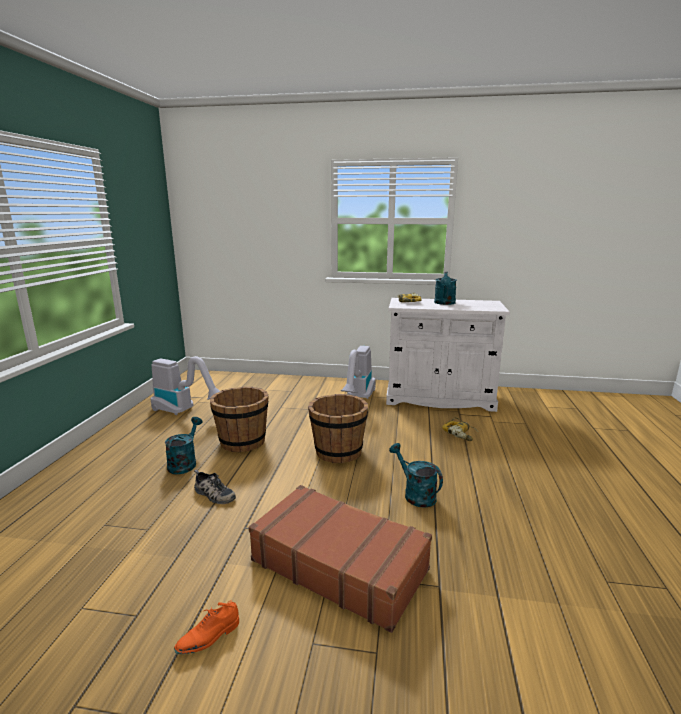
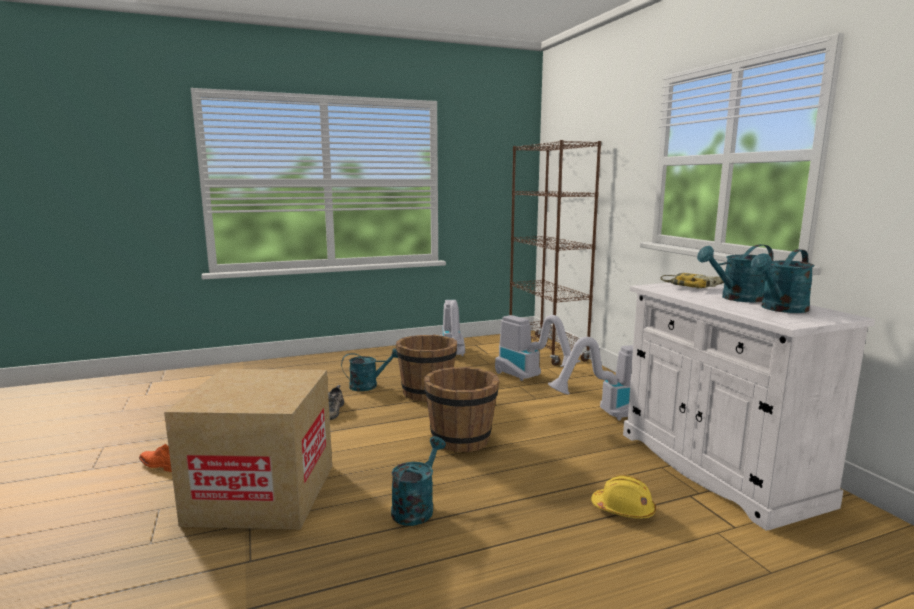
camera: 60 degrees right, 5 degrees down
(234, 378) = (546, 350): none -> brown bookcase
(274, 400) = (530, 378): none -> vacuum cleaner
(339, 564) = (262, 493): brown suitcase -> cardboard box
(461, 433) = (623, 509): power drill -> yellow hard hat
(473, 304) = (780, 309): none -> turquoise watering can

